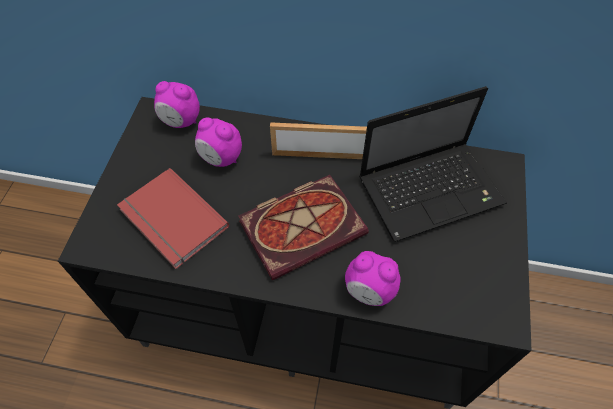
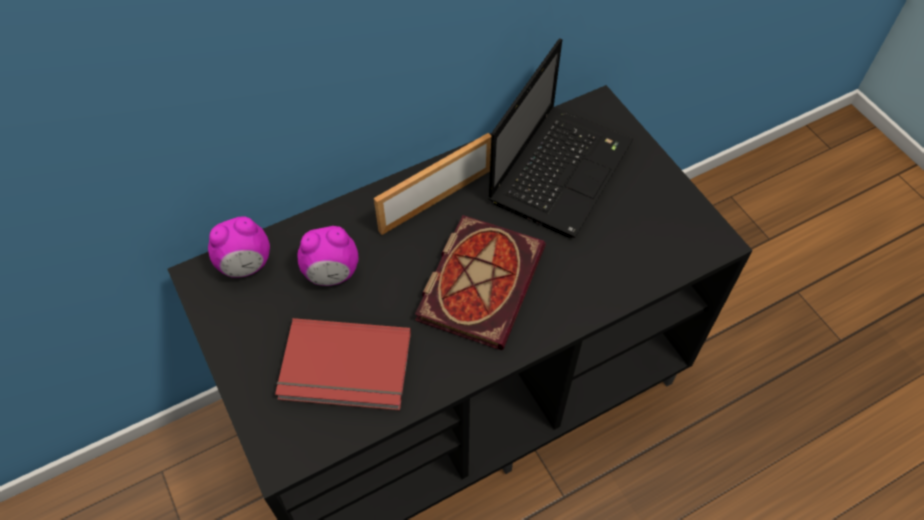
camera: 40 degrees left, 0 degrees up
(369, 291) = (592, 296): alarm clock -> none

